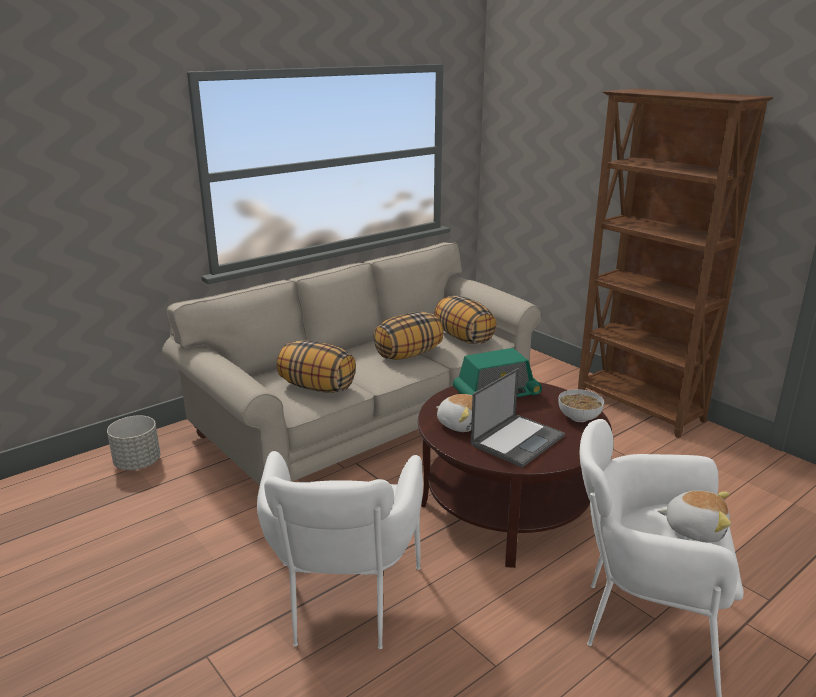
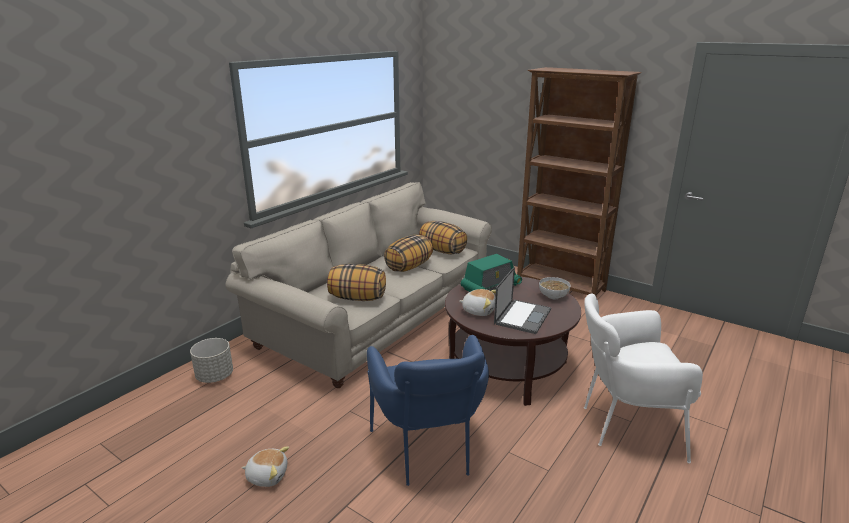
camera: 15 degrees left, 0 degrees up
(344, 608) = (429, 453): white armchair -> blue armchair
(694, 529) = (659, 357): plush toy -> plush toy (267, 475)

